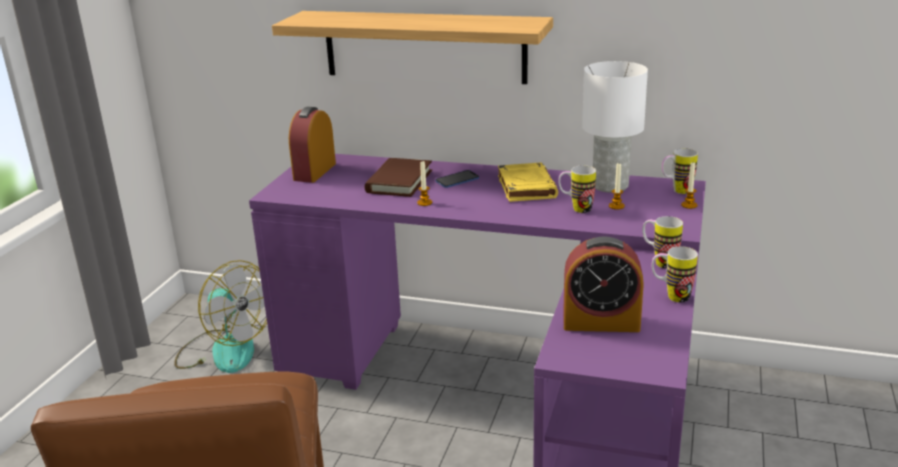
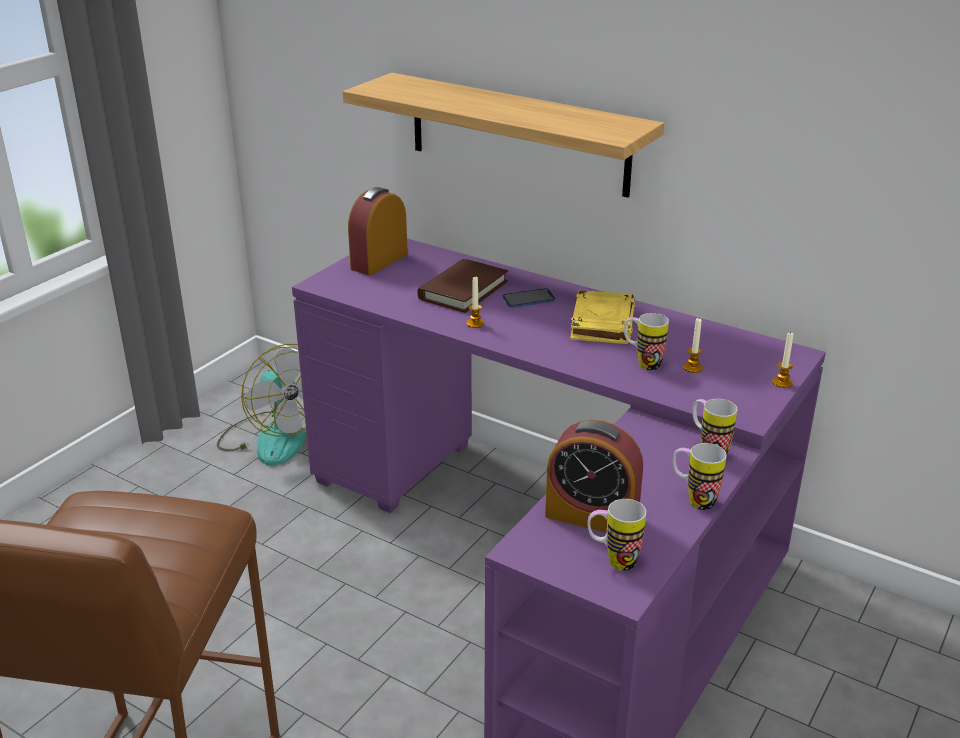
camera: 15 degrees right, 5 degrees up
(609, 185) = (702, 337): white table lamp -> none
(676, 191) = (779, 360): mug -> mug (613, 561)

